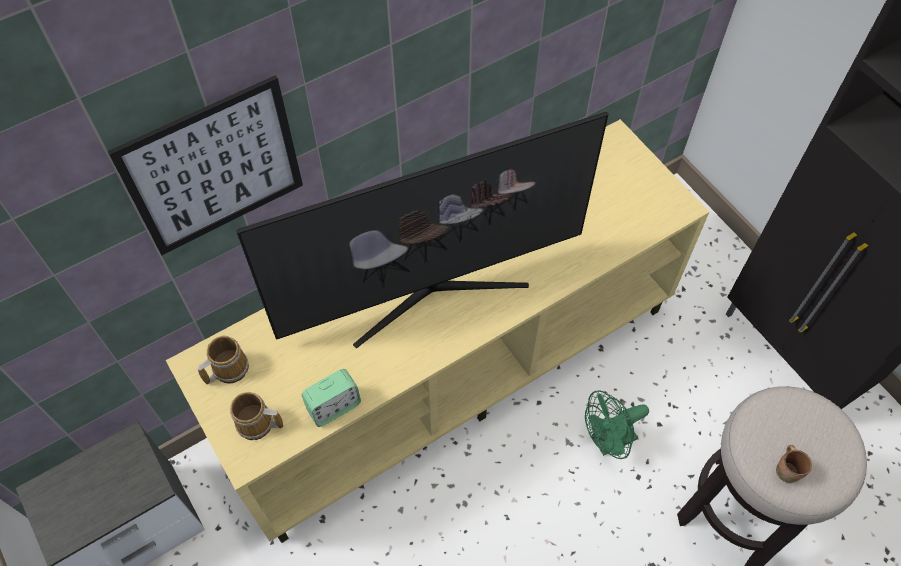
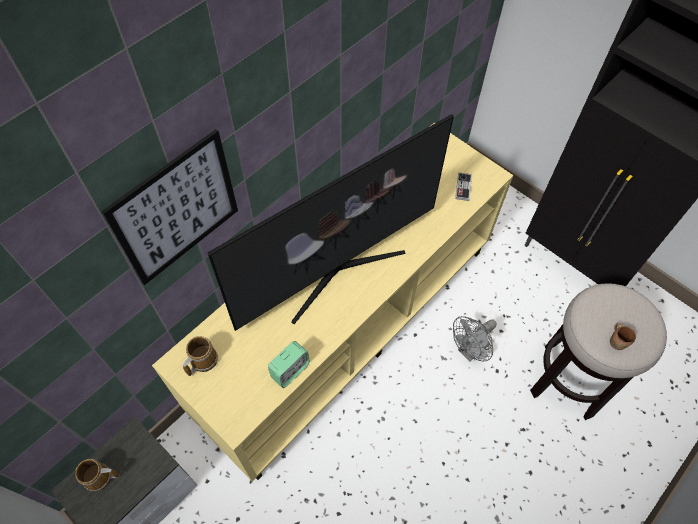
camera: 15 degrees left, 0 degrees up
(257, 424) = (236, 397): mug -> mug (100, 478)
(608, 441) = (470, 351): green fan -> grey fan
(634, 215) = (463, 187): none -> game controller

